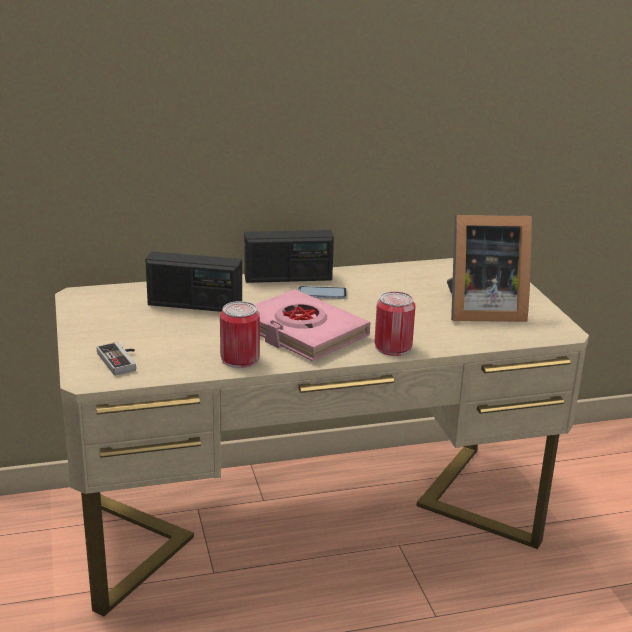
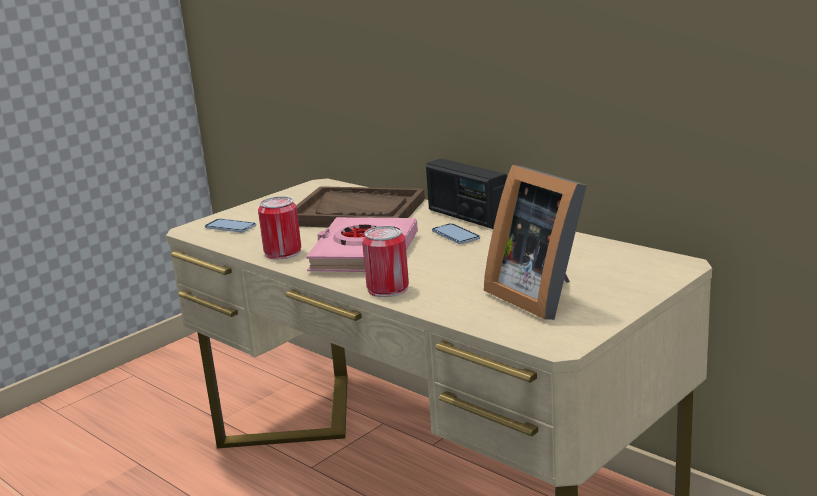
camera: 60 degrees right, 5 degrees down
(121, 360) = (230, 227): game controller -> phone
(195, 305) = (357, 212): radio -> brown tray

